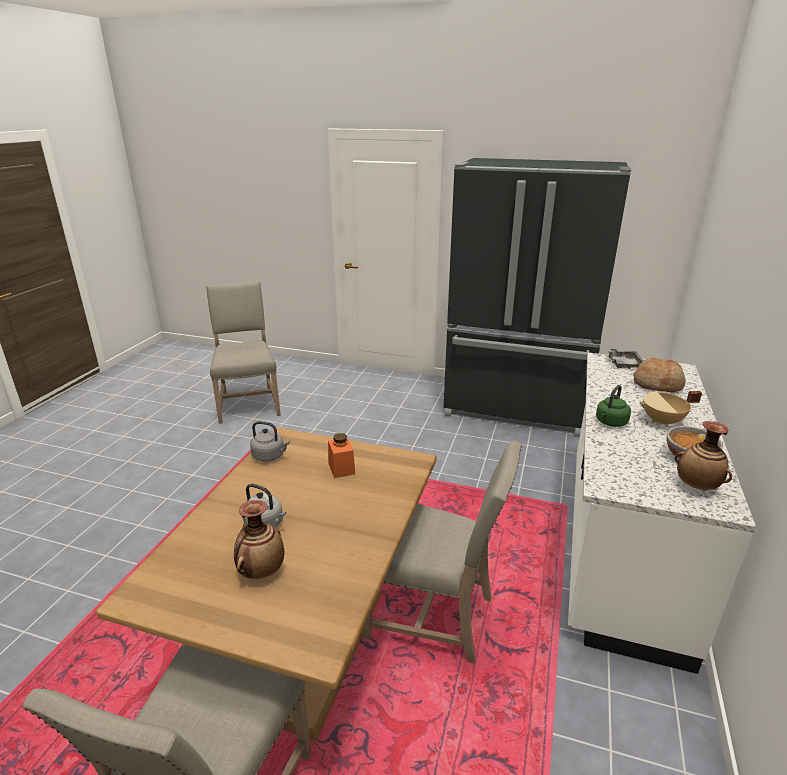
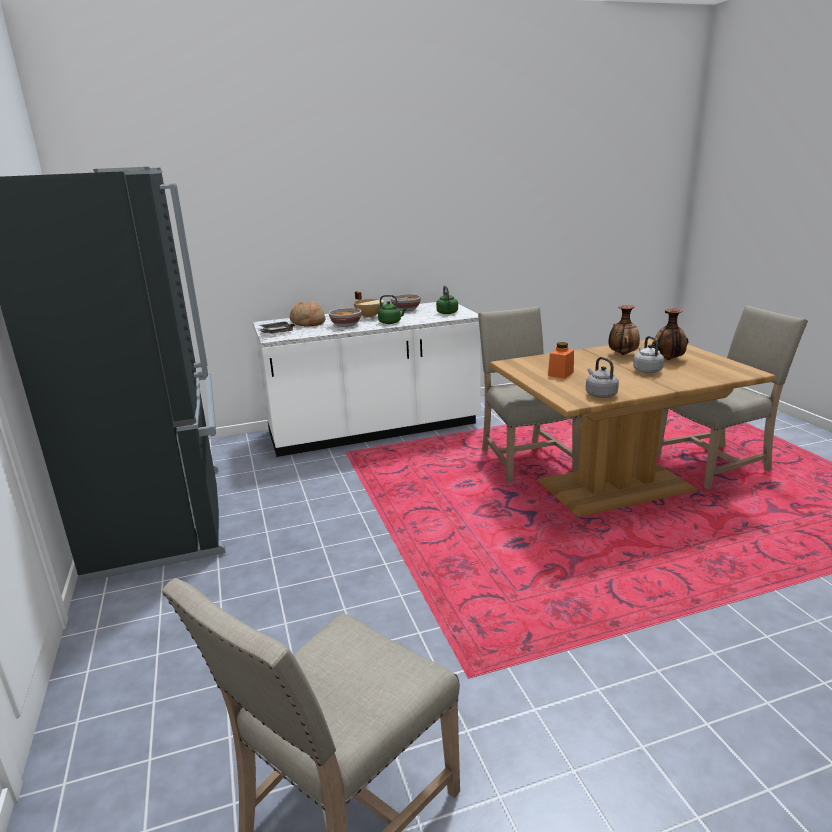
camera: 125 degrees left, 5 degrees down
(624, 397) = (345, 325): none -> bowl
(633, 476) = (447, 313): none -> green kettle
(697, 486) = (435, 306): vase -> vase (622, 354)

